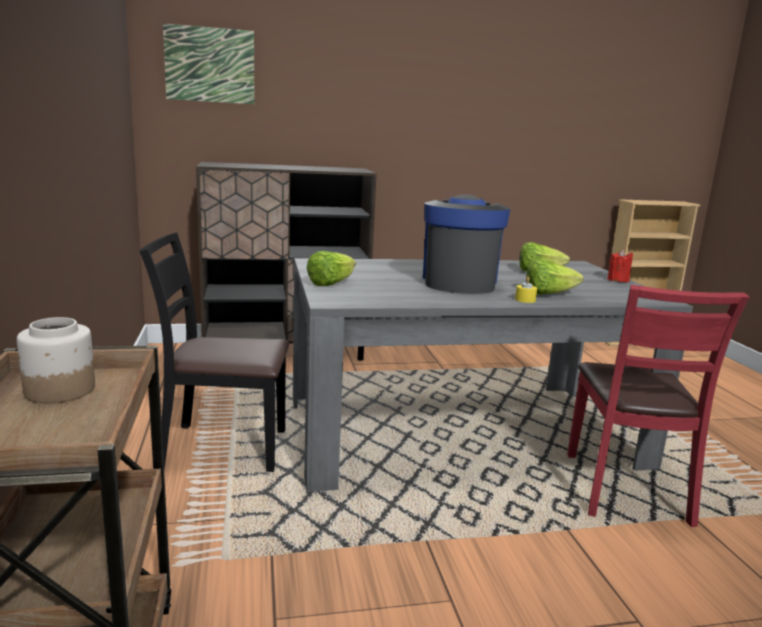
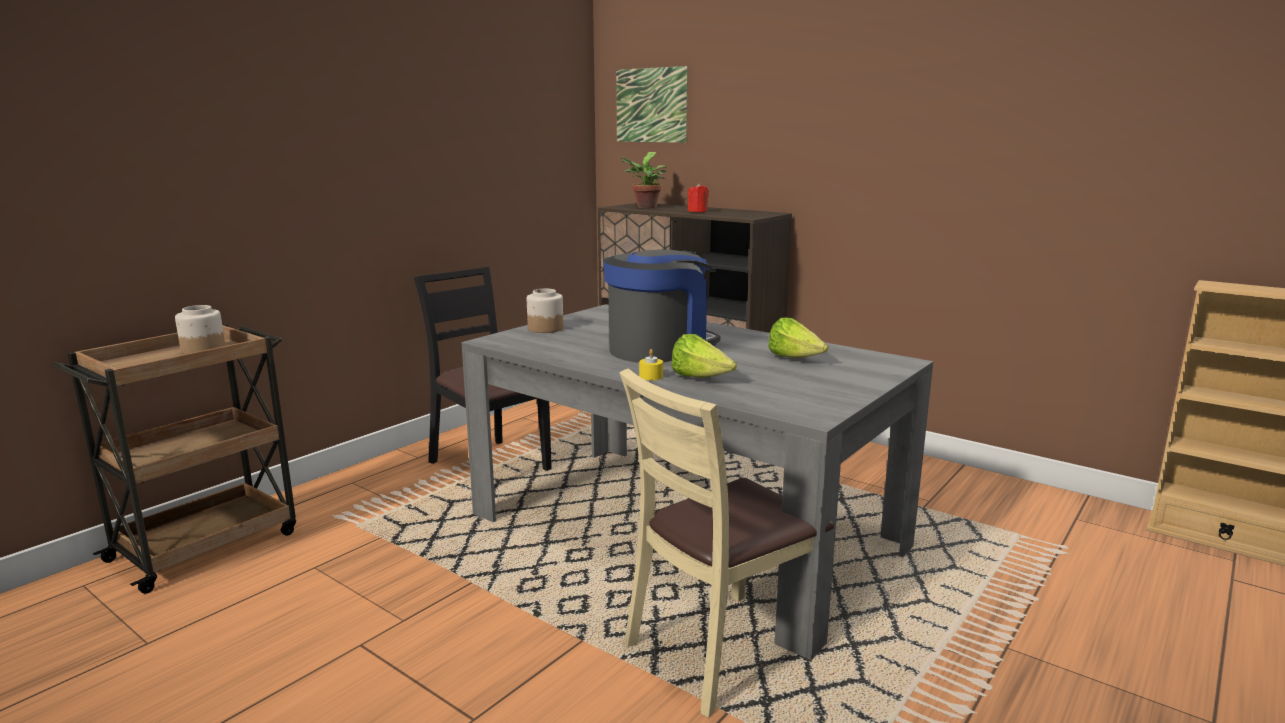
camera: 50 degrees right, 0 degrees up
(238, 165) = (645, 207): none -> potted plant
(331, 284) = (545, 328): lettuce -> jar
(618, 280) = (865, 387): red candle -> red candle (697, 211)
(624, 489) = (720, 650): red chair -> beige chair

